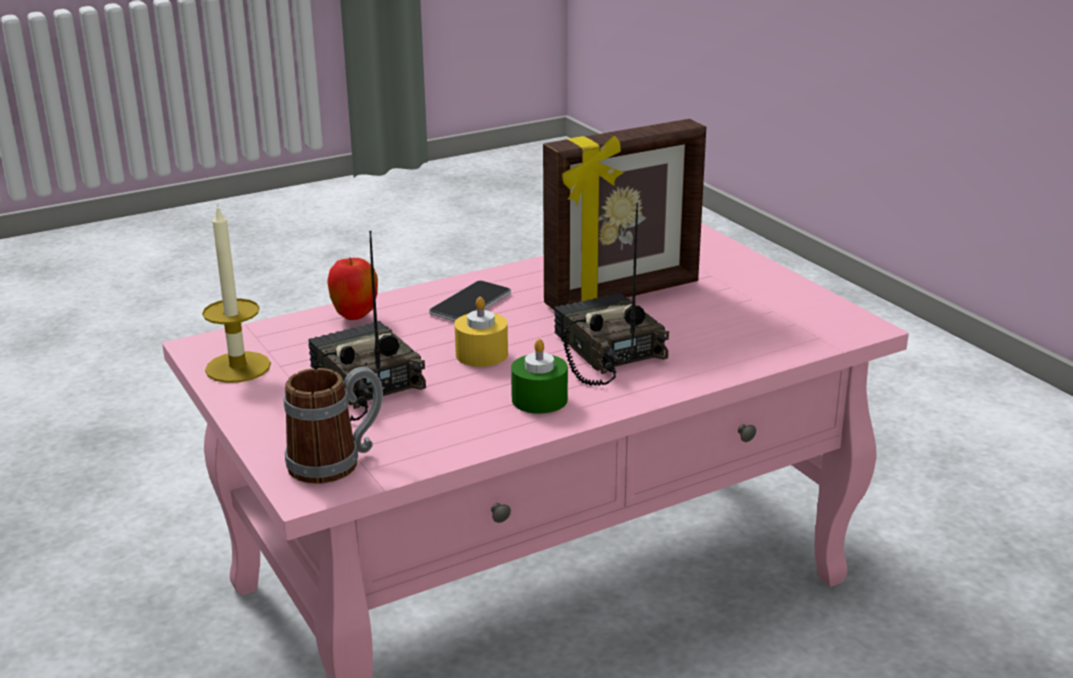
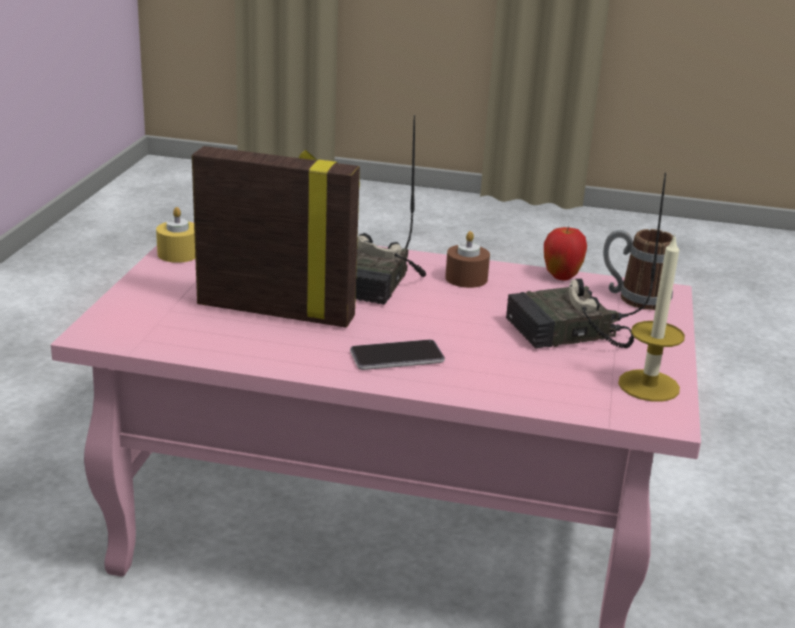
camera: 140 degrees left, 0 degrees up
(355, 317) = (505, 388): apple -> apple (561, 277)
(360, 384) = (568, 333): radio -> radio turned 60 degrees clockwise
(481, 354) = (455, 317): yellow candle -> yellow candle (178, 254)
(539, 399) = (466, 278): green candle -> brown candle

